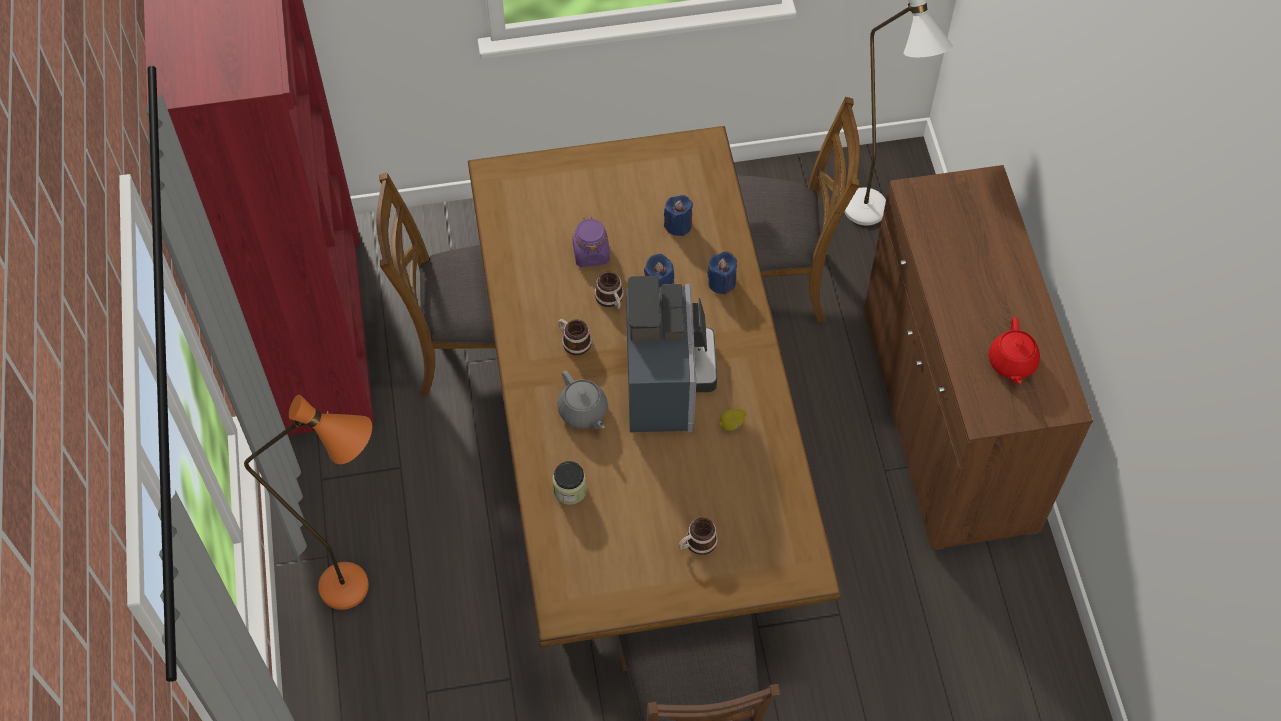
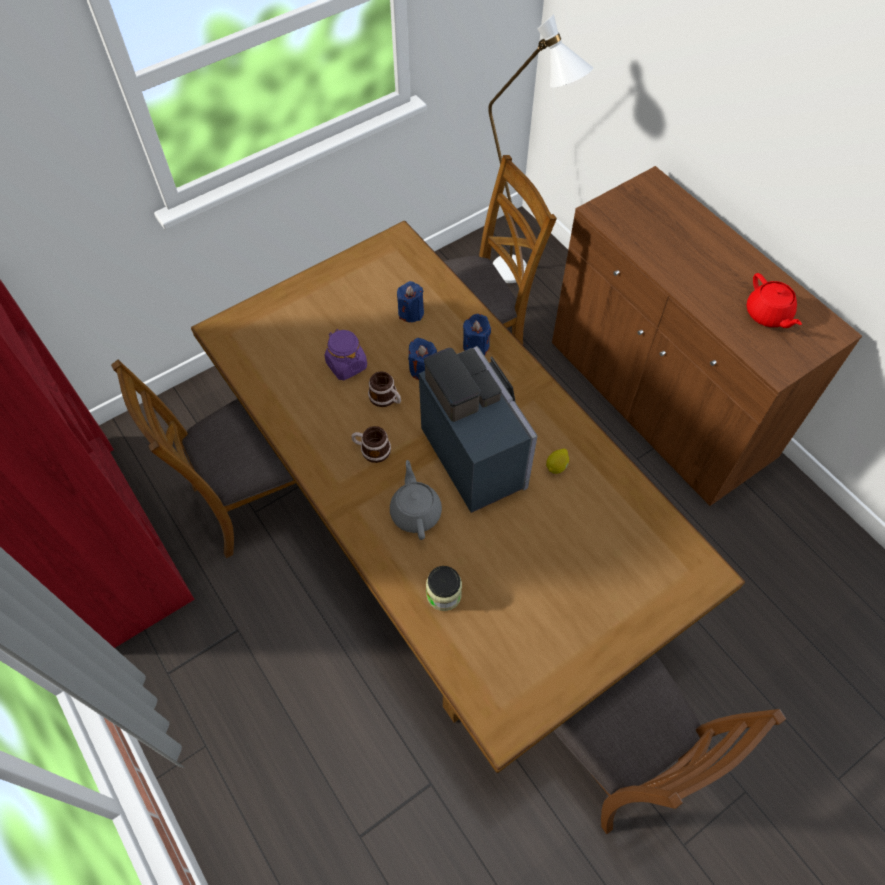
camera: 25 degrees left, 0 degrees up
(362, 589) = (253, 762): orange floor lamp -> none
(583, 412) = (416, 512): grey teapot -> grey teapot turned 135 degrees counterclockwise
(697, 543) = (591, 593): mug -> none

